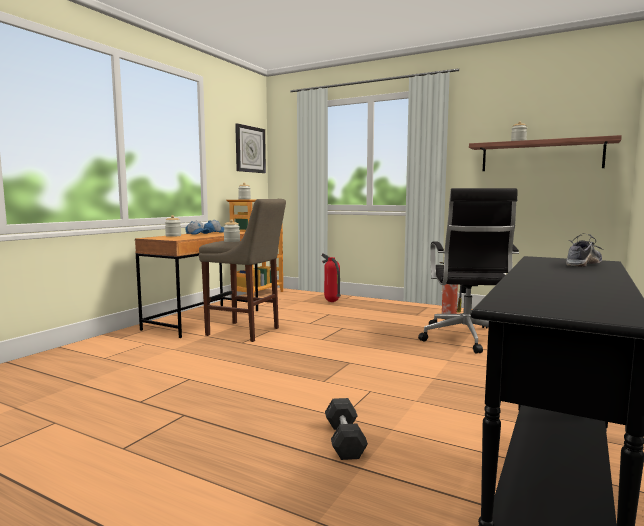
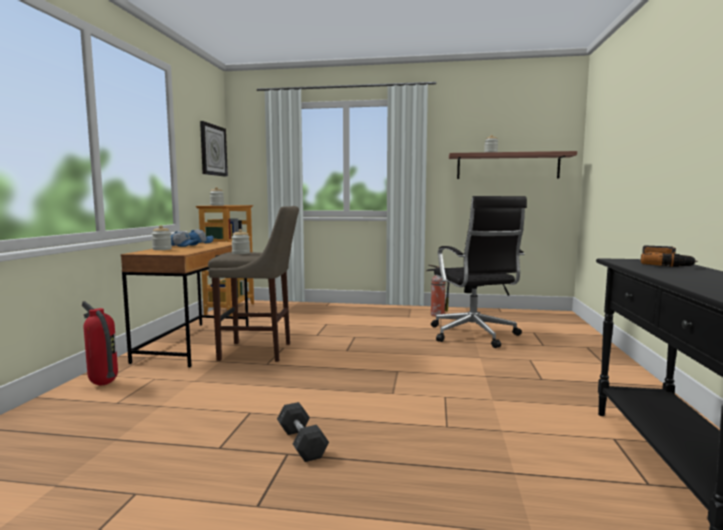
camera: 20 degrees left, 0 degrees up
(331, 302) = (315, 311): fire extinguisher -> fire extinguisher (102, 384)
(344, 440) = (472, 449): grey dumbbell -> grey dumbbell (301, 443)
(582, 264) = (665, 264): shoe -> power drill

